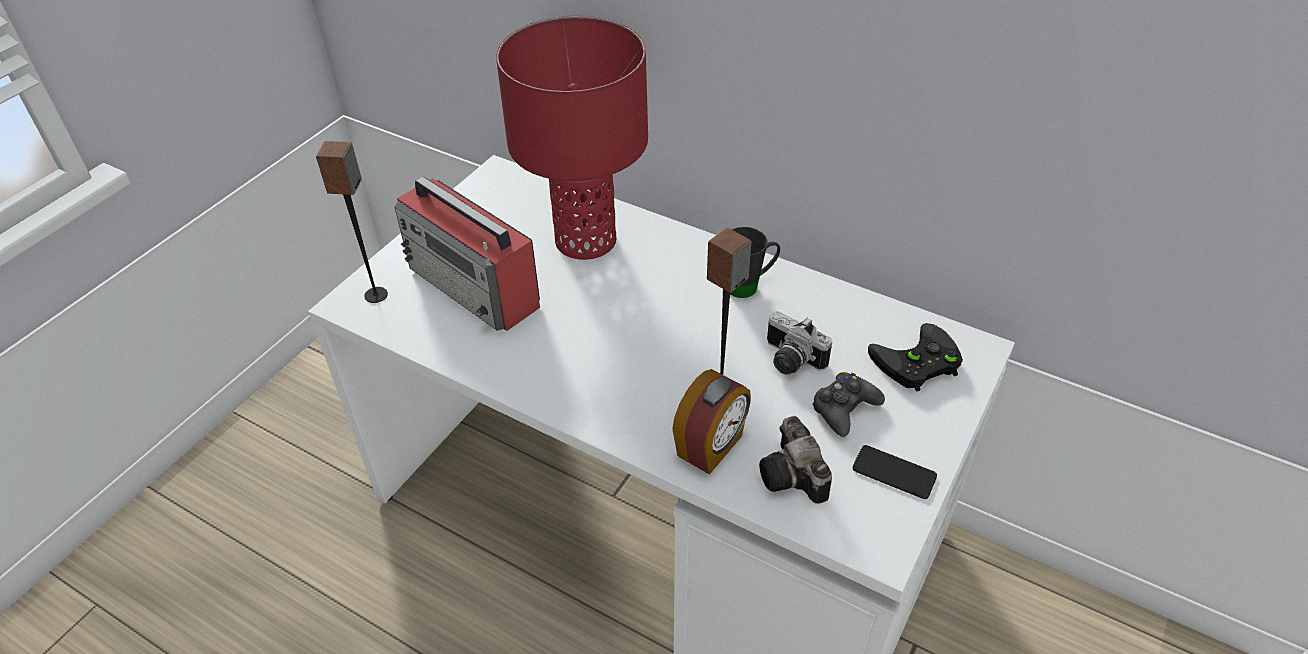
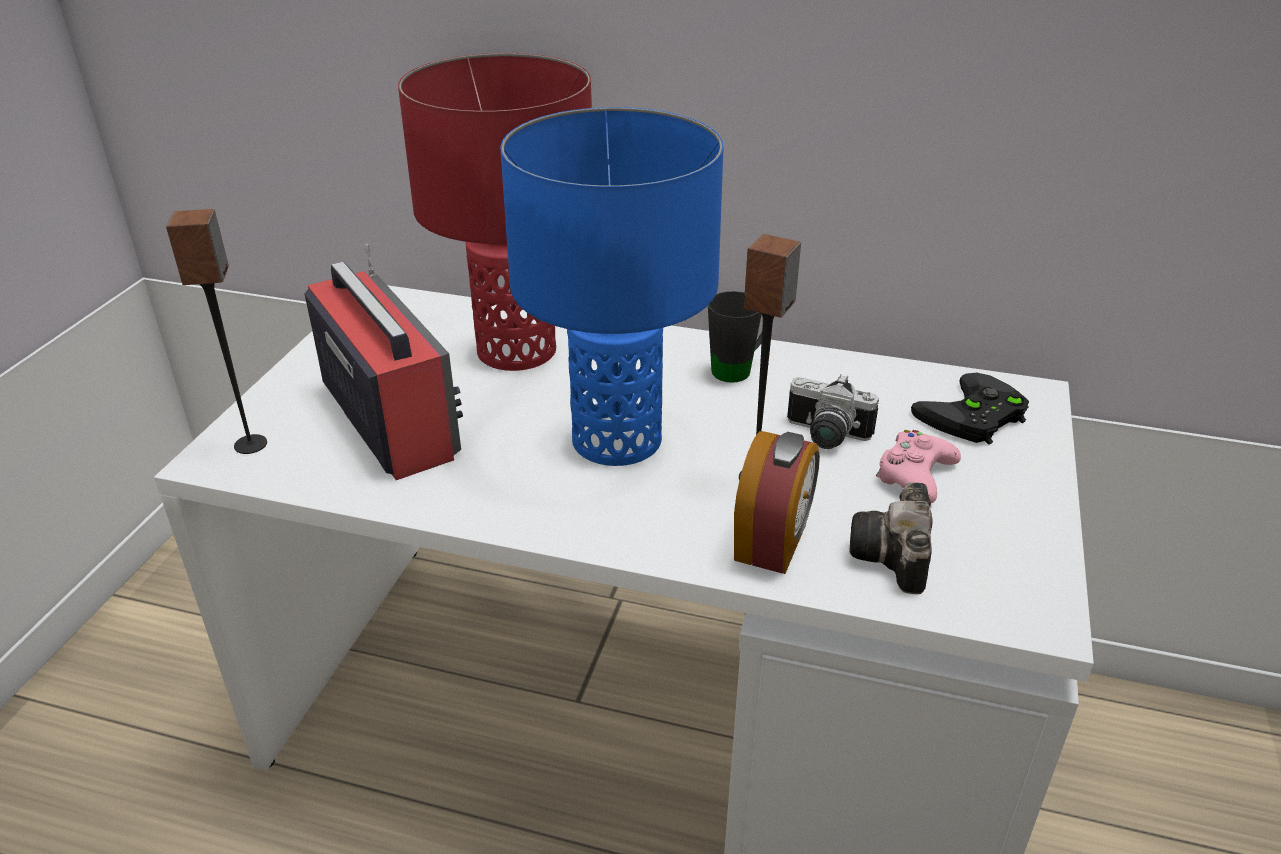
camera: 15 degrees left, 10 degrees down
(475, 287) = (388, 417): radio -> radio turned 150 degrees counterclockwise
(632, 336) = (618, 440): none -> blue table lamp
(794, 477) = (894, 558): camera -> camera turned 45 degrees clockwise
(844, 409) = (915, 475): black game controller -> pink game controller
(894, 472) = (1010, 532): phone -> none

